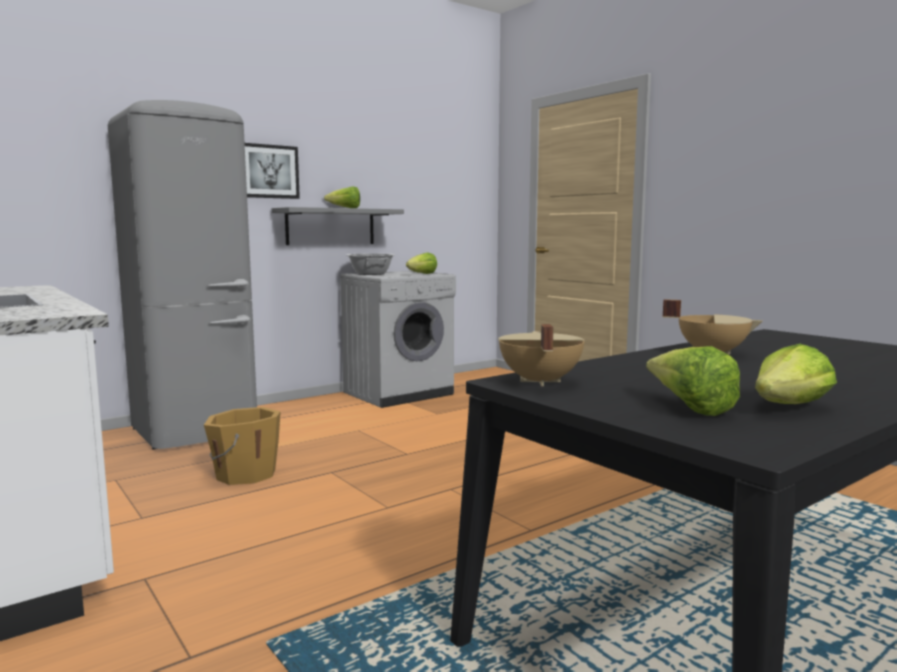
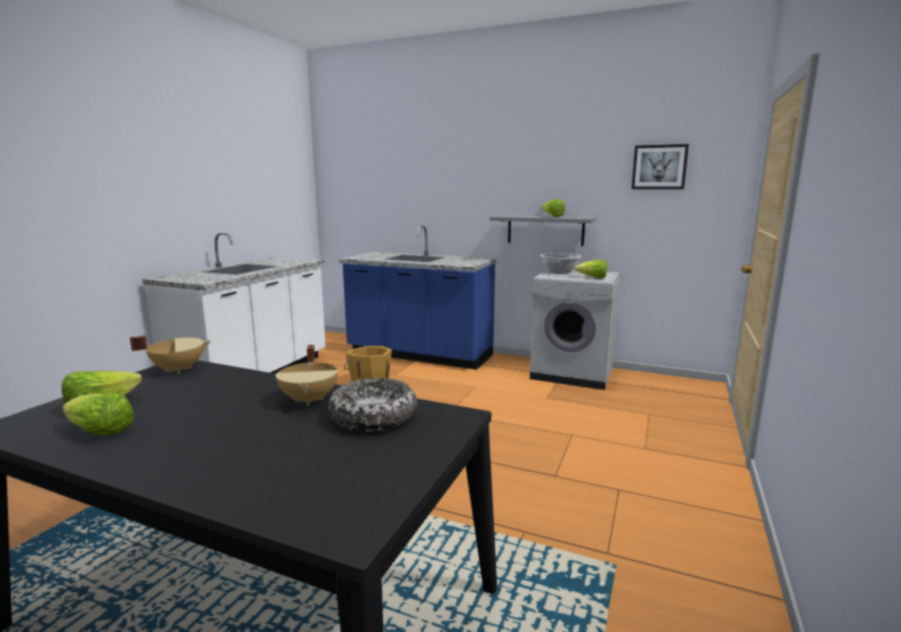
camera: 60 degrees right, 5 degrees up
(197, 431) = (419, 355): grey fridge -> blue counter
(268, 171) = (499, 188): picture -> picture (659, 167)
(768, 345) = (373, 417): none -> bowl

